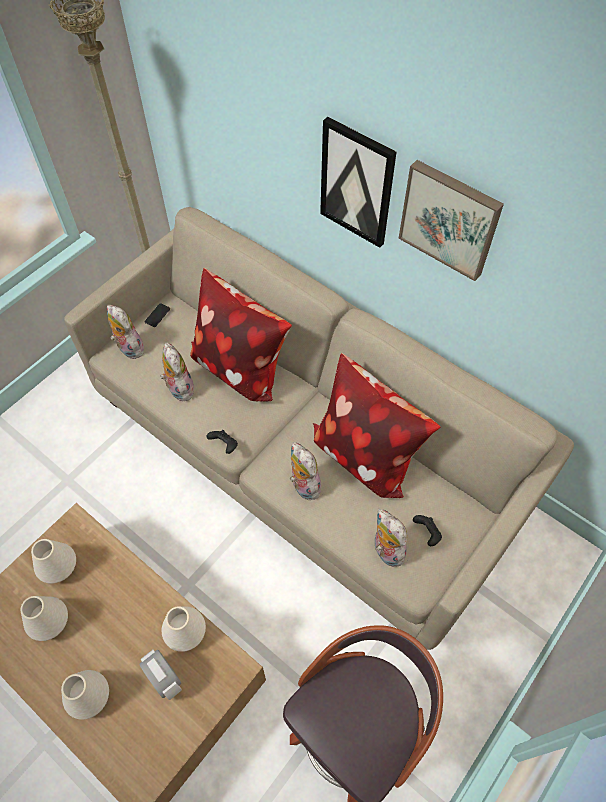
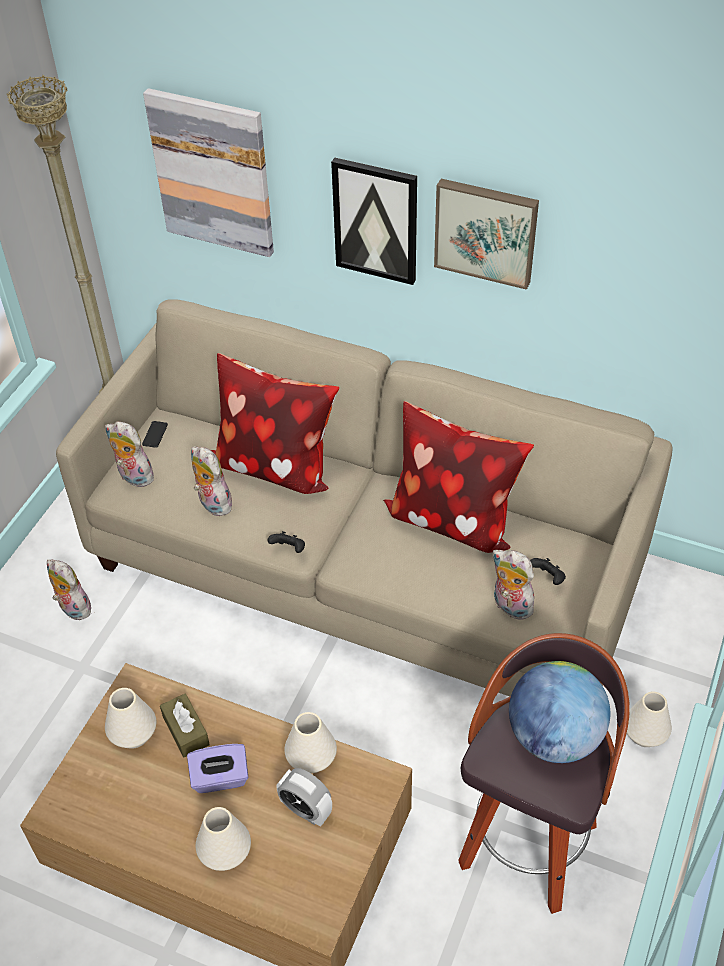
camera: 15 degrees left, 10 degrees down
(51, 622) = (146, 792): white vase -> white vase (644, 734)
(99, 577) = (186, 731): none -> brown tissue box
(110, 628) = (220, 778): none -> purple tissue box
(231, 107) = (213, 173): none -> picture
(303, 485) = (395, 566): plush toy -> plush toy (72, 608)
(371, 709) = (554, 736): none -> globe

